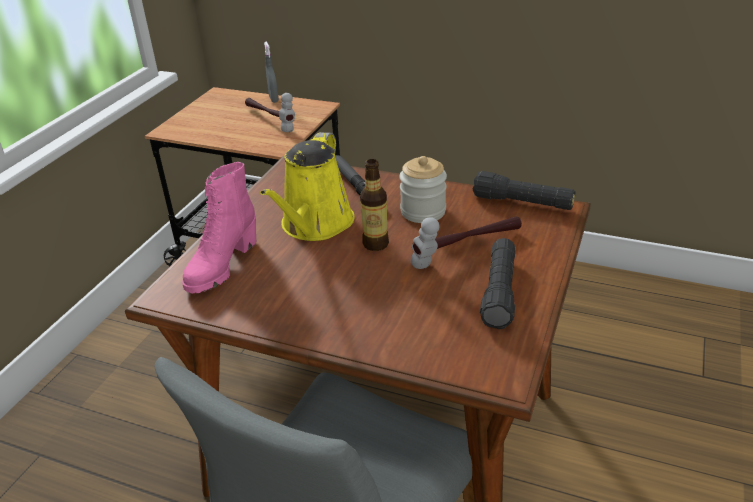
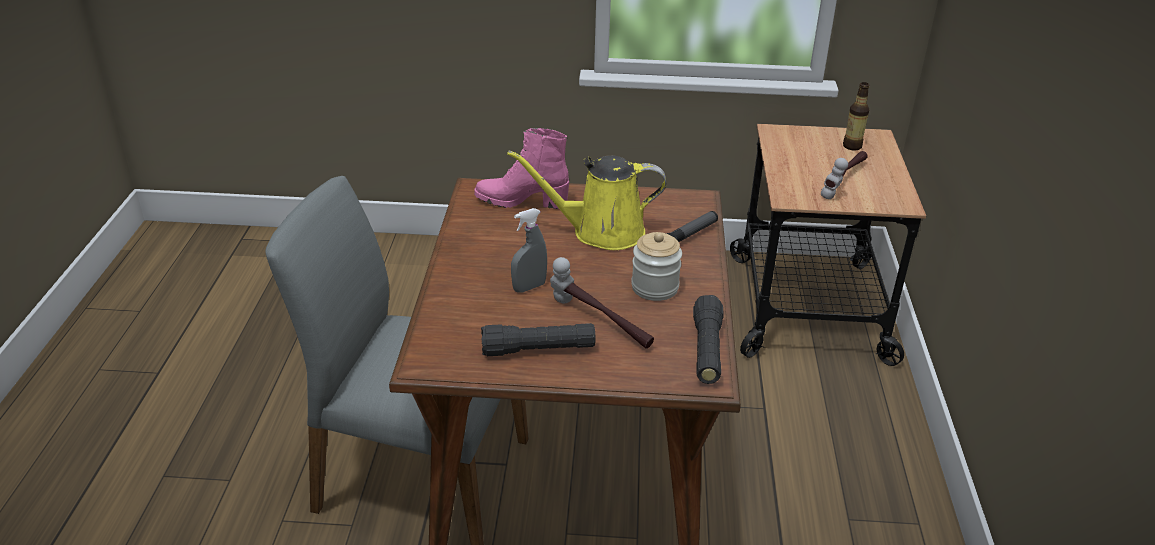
camera: 70 degrees right, 0 degrees up
(274, 99) = (894, 171): grey spray bottle -> grey spray bottle (529, 287)
(376, 244) = (585, 269): bottle -> bottle (852, 146)

